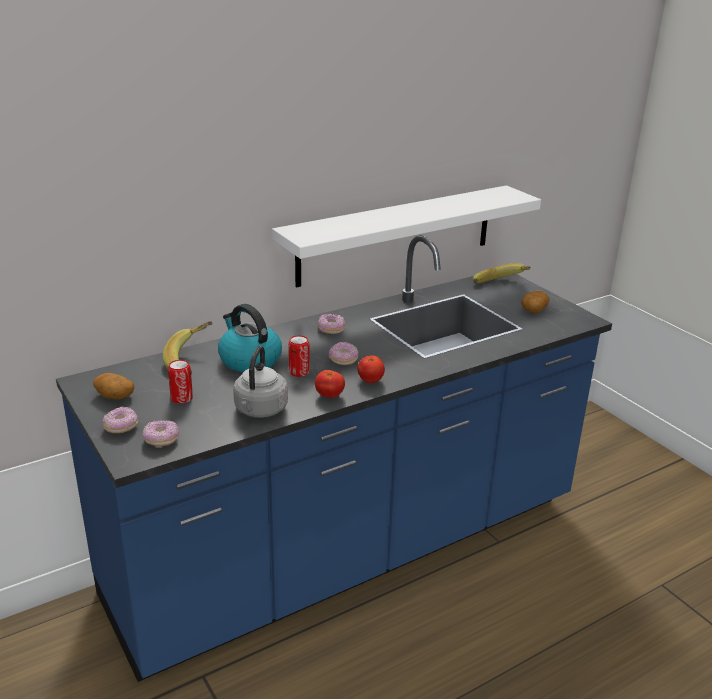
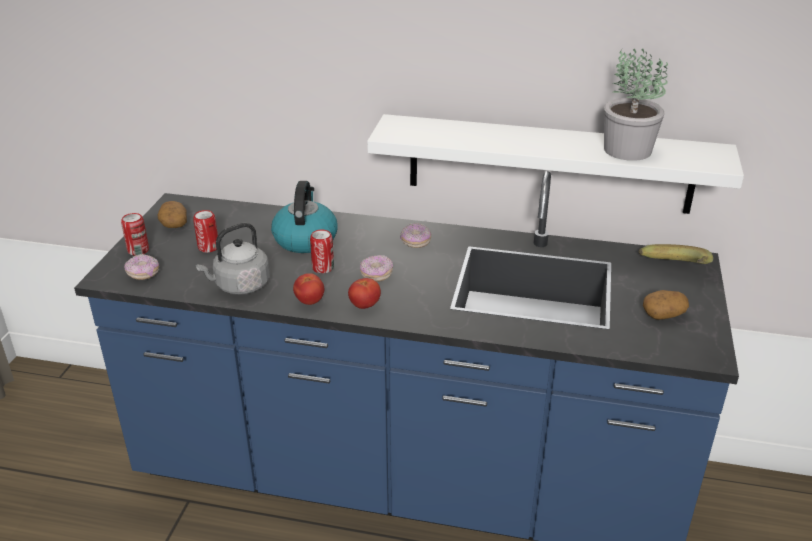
camera: 45 degrees right, 5 degrees up
(121, 427) = (138, 250): donut -> can
(193, 362) = (264, 221): banana -> none
(463, 204) = (627, 150): none -> potted plant

